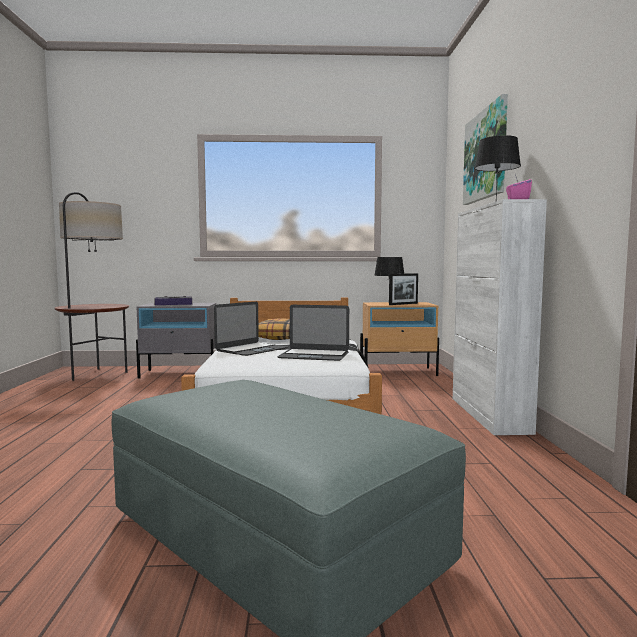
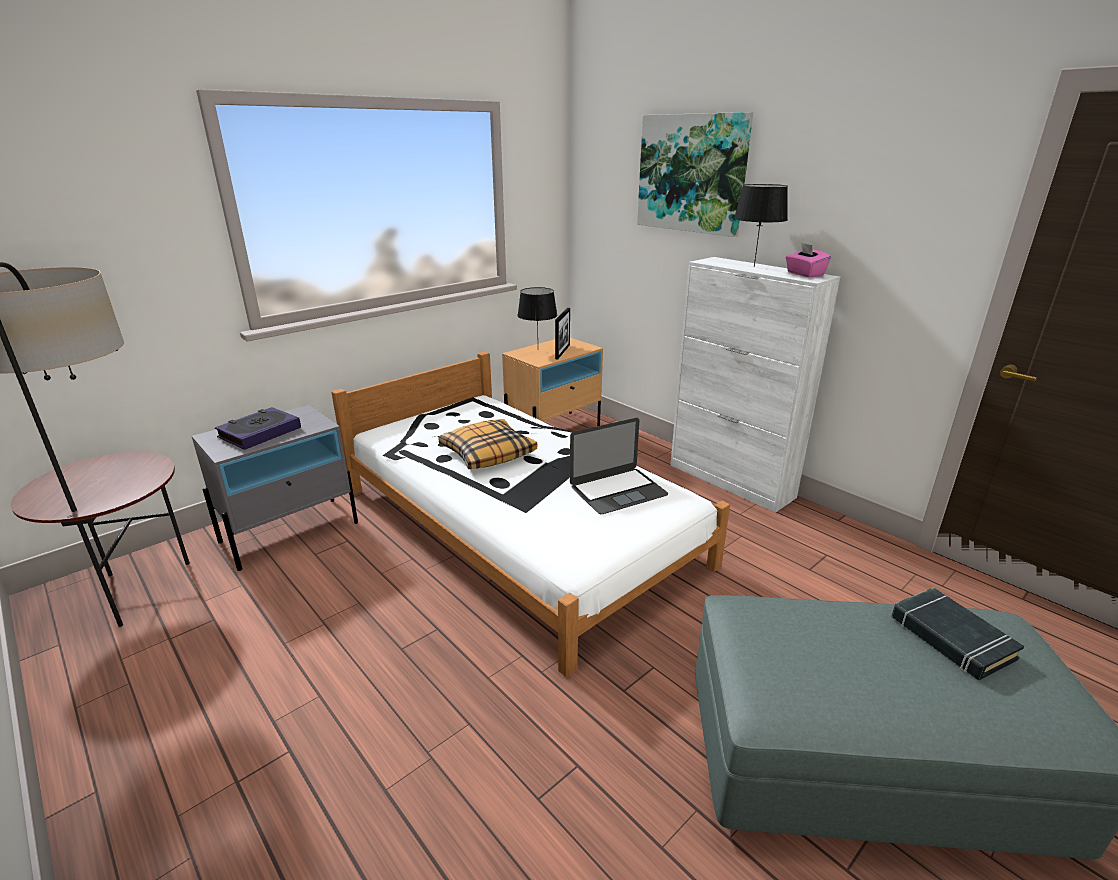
camera: 40 degrees left, 20 degrees up
(251, 349) = (525, 502): laptop -> none
(336, 414) = (950, 638): none -> black book

